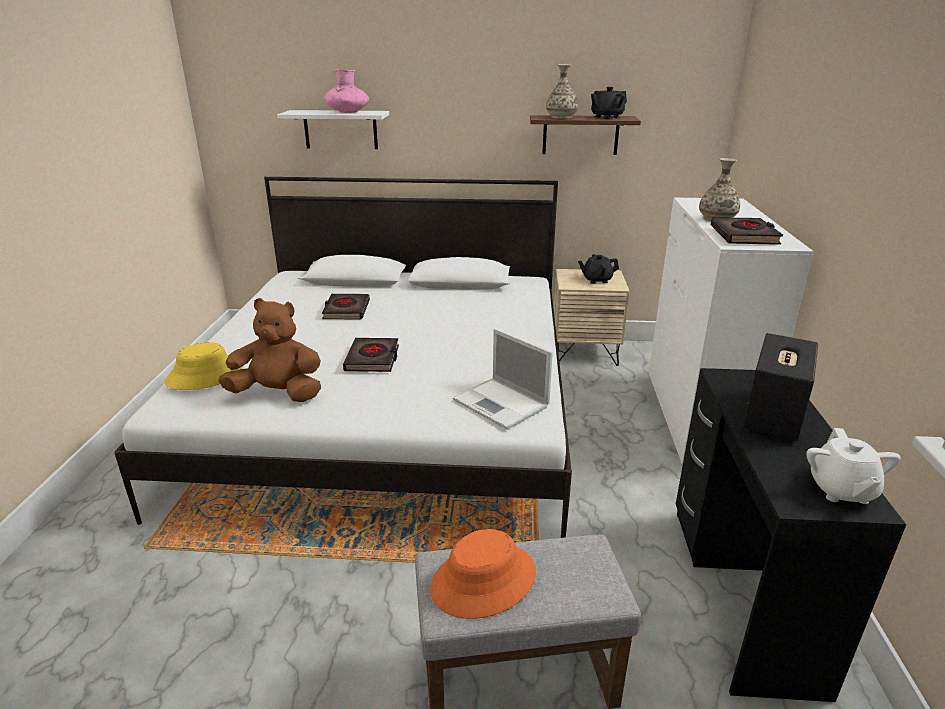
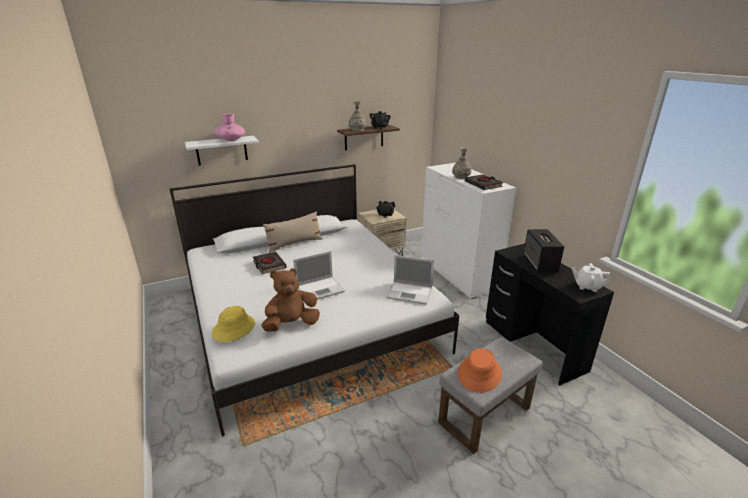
camera: 30 degrees left, 0 degrees up
(373, 359) = (320, 289): black book -> laptop
(413, 292) = (294, 244): none -> beige pillow
(841, 490) = (587, 286): white teapot -> white teapot turned 135 degrees clockwise

